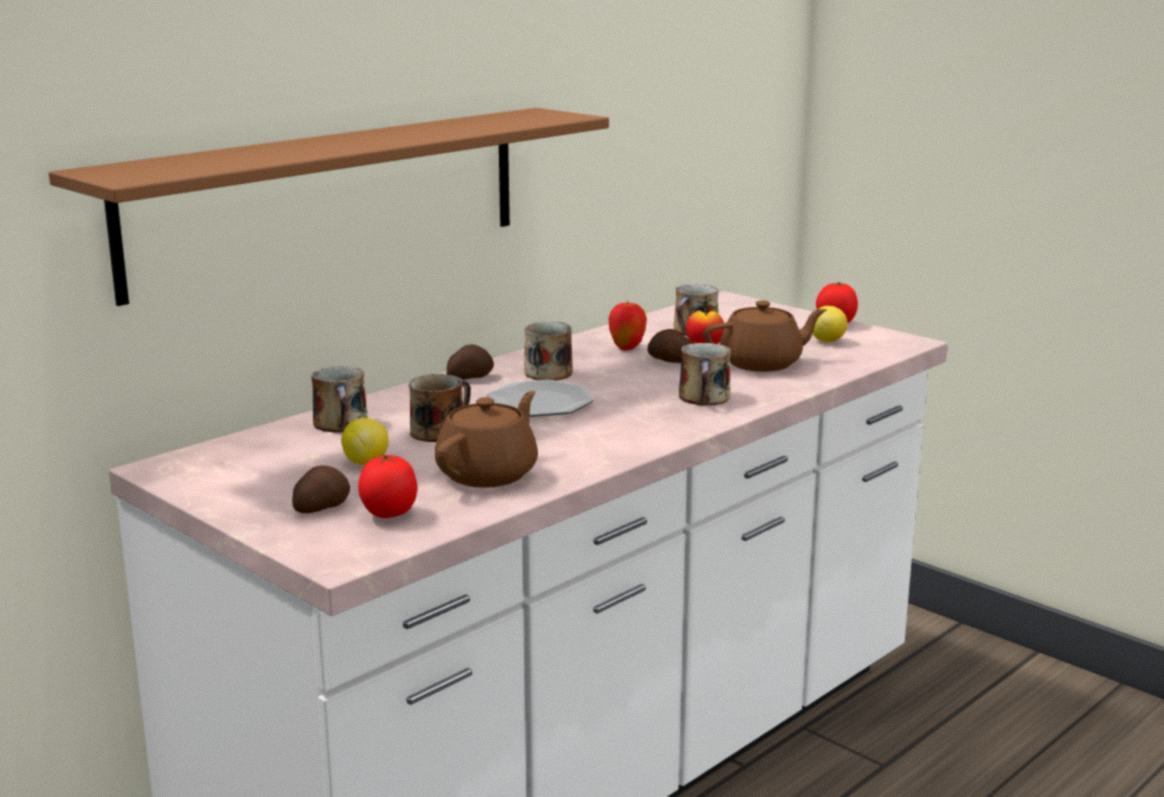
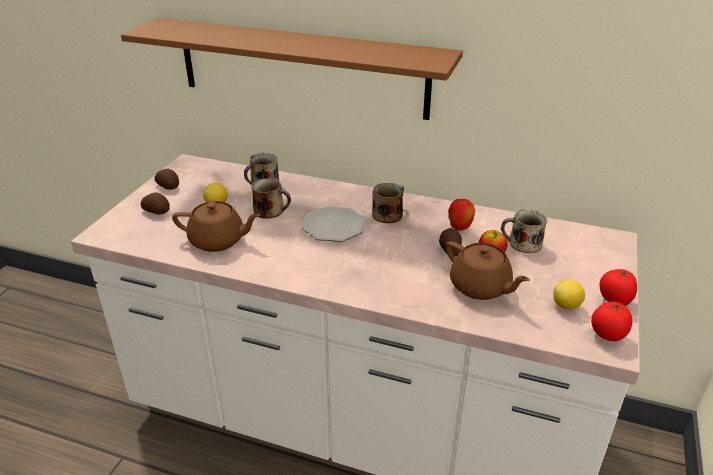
camera: 65 degrees right, 15 degrees up
(388, 515) = (154, 230): tomato -> tomato (607, 335)
(469, 377) = (359, 194): potato -> potato (168, 186)
(705, 398) = (388, 280): mug -> none

